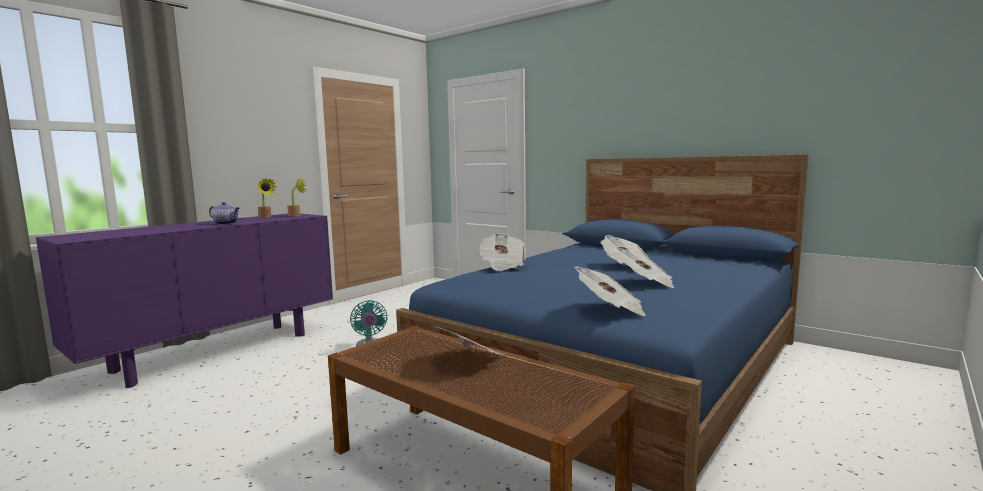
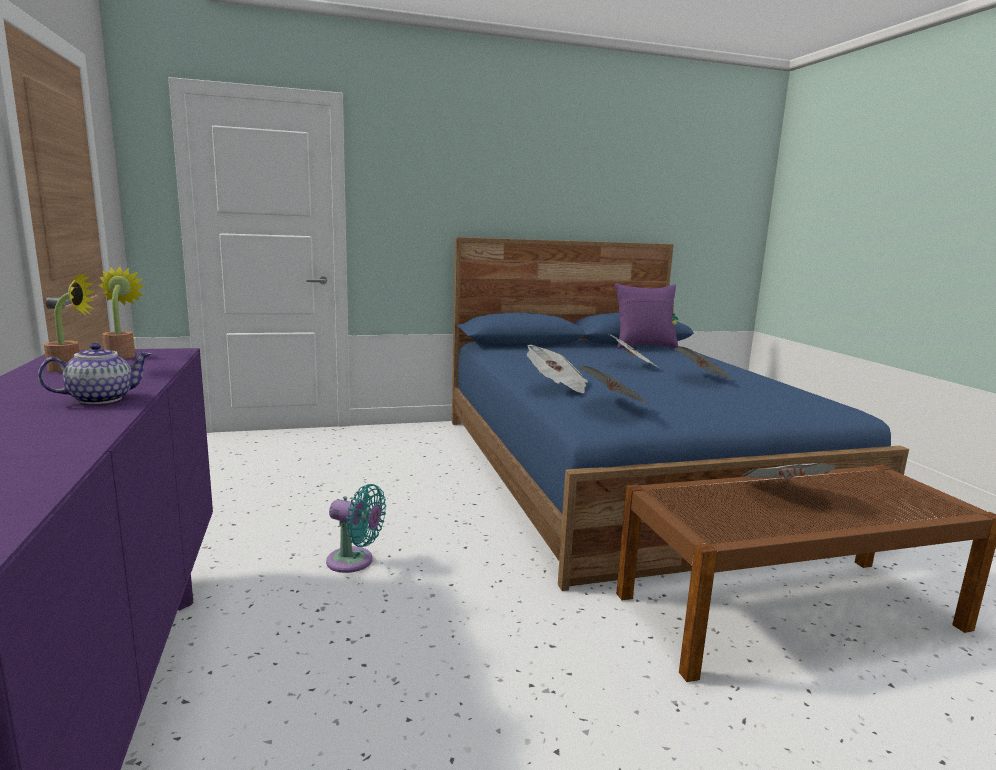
camera: 55 degrees left, 5 degrees up
(611, 309) = (786, 407): newspaper -> newspaper (614, 404)
(718, 260) = (644, 347): none -> purple pillow

